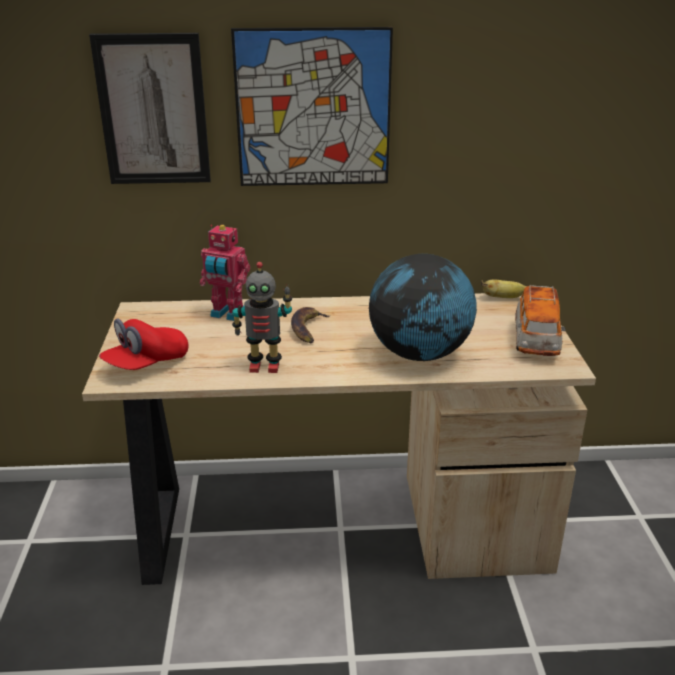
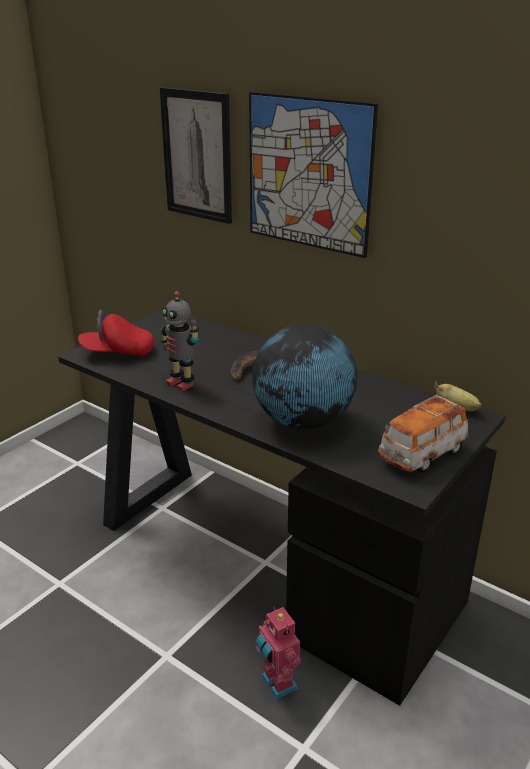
camera: 40 degrees right, 0 degrees up
(227, 314) = (216, 339): toy robot -> toy robot (277, 684)
(337, 525) = (265, 558): beige desk -> black desk

